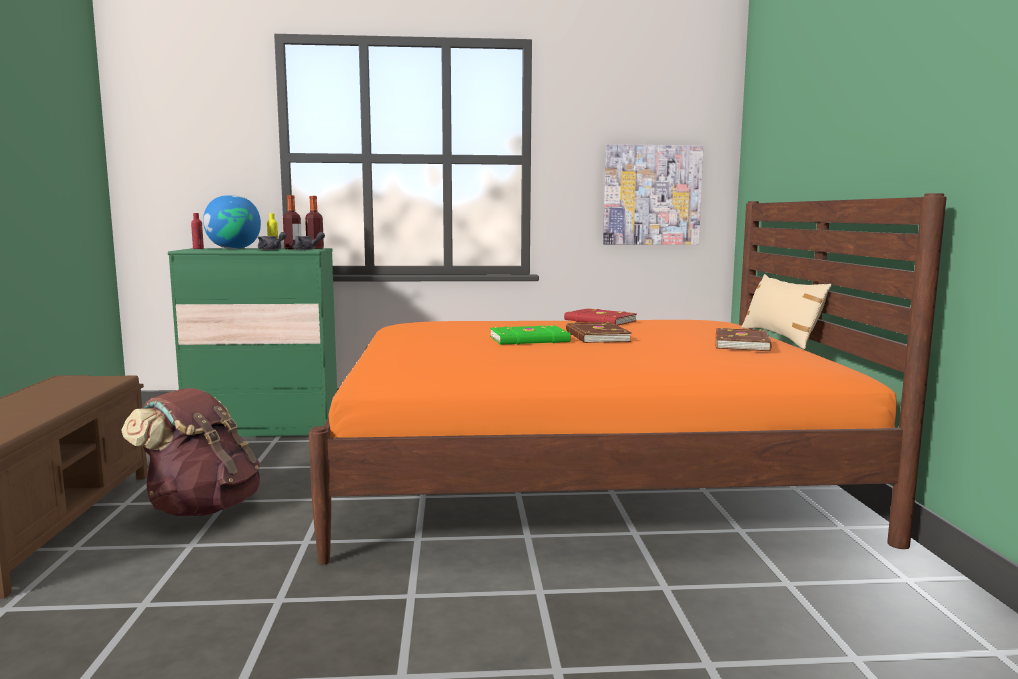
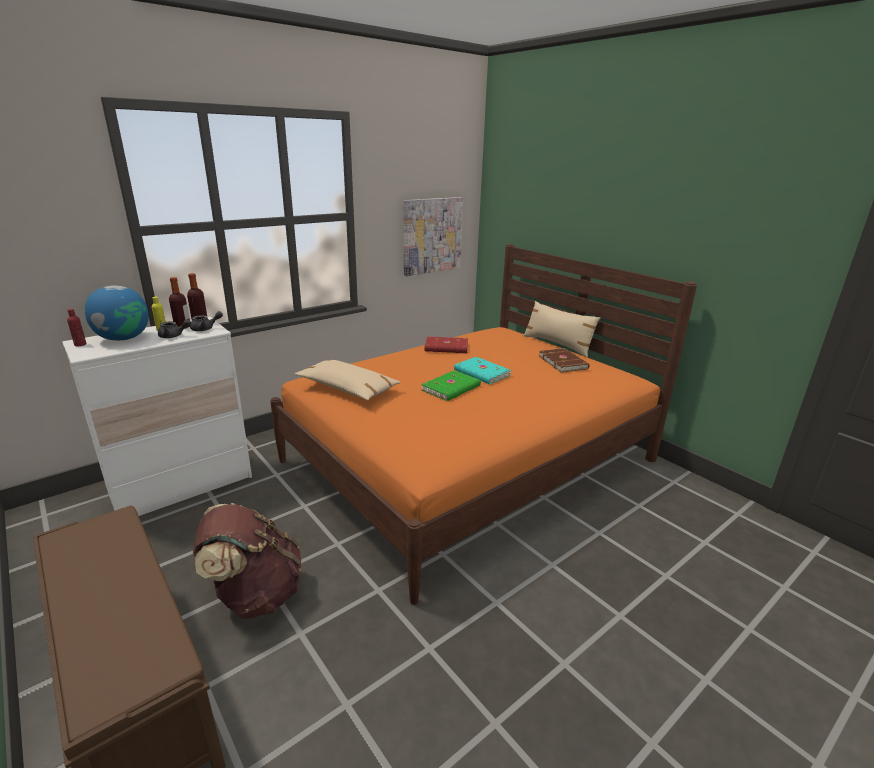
camera: 35 degrees left, 15 degrees up
(264, 428) = (182, 486): green dresser -> white dresser
(418, 329) = (347, 388): none -> beige pillow
(596, 337) = (481, 373): brown book -> turquoise book

